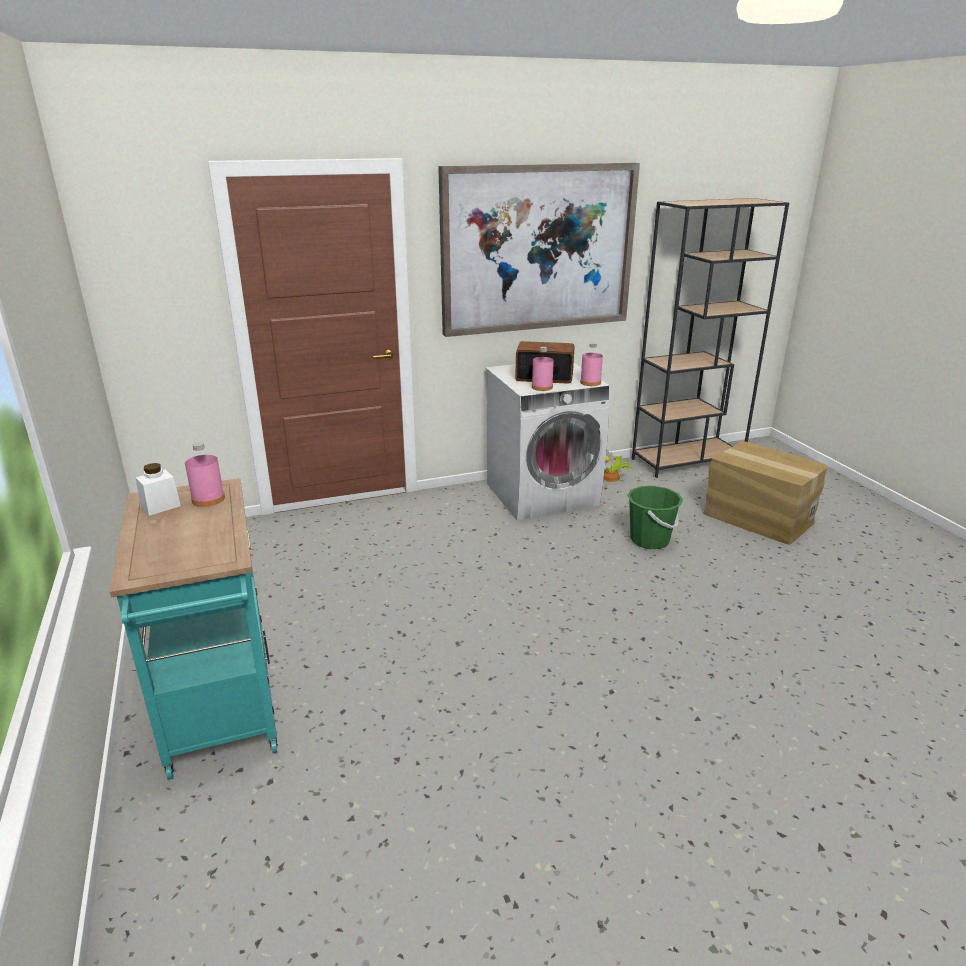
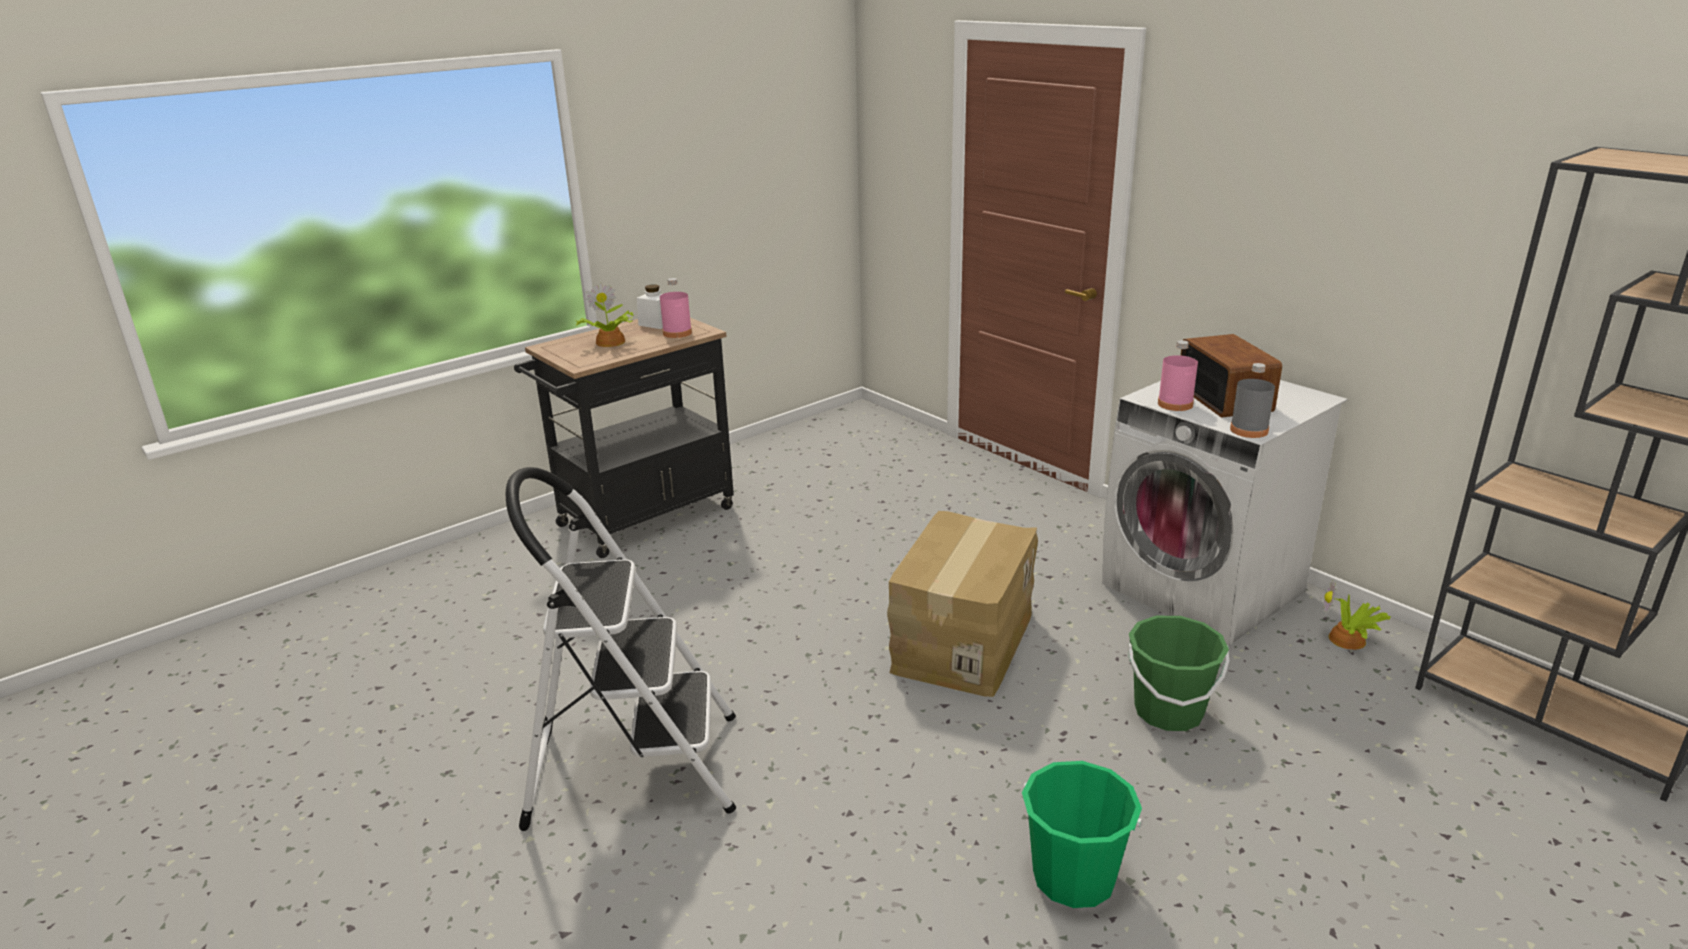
camera: 70 degrees right, 0 degrees up
(181, 536) = (609, 342): none -> potted plant
(221, 709) = (641, 519): turquoise cart -> black cart
(538, 249) = (1325, 194): picture -> none
(590, 382) = (1249, 430): pink bottle -> grey bottle
(636, 781) = (627, 770): none -> step ladder
(757, 518) = (1403, 837): cardboard box -> cardboard box (961, 641)
(776, 609) = (1074, 878): none -> green bucket

